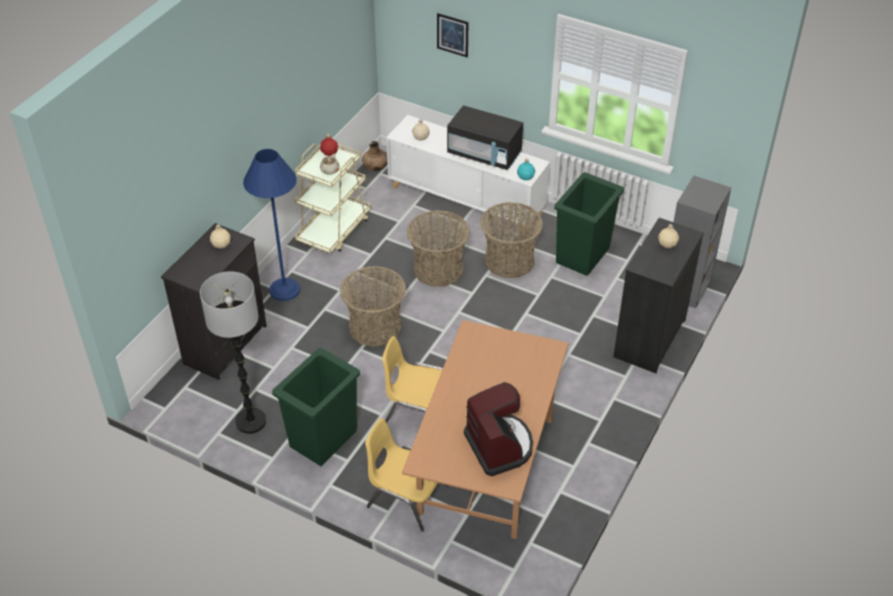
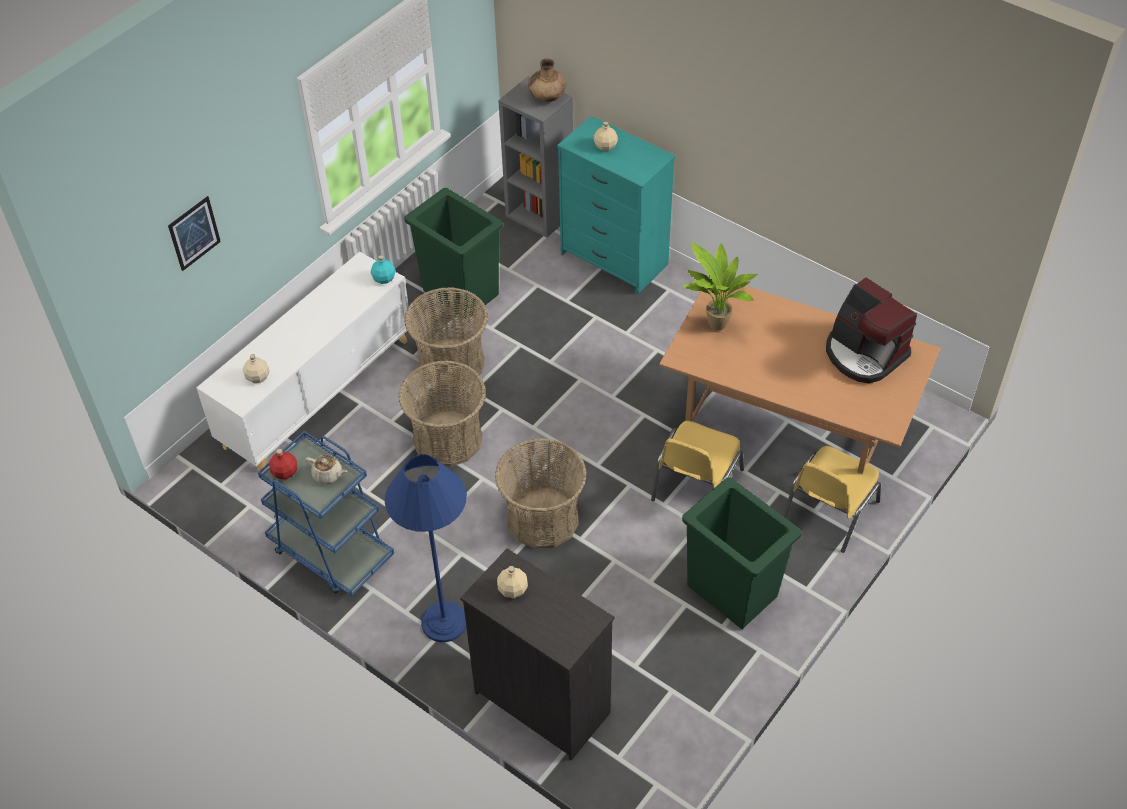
camera: 80 degrees left, 5 degrees up
(250, 421) = (693, 674): floor lamp -> none
(334, 230) = (331, 552): beige cart -> blue cart
(376, 167) = (205, 489): brown vase -> brown vase (547, 97)
(484, 154) = (321, 313): black microwave -> none
(499, 446) = (864, 354): coffee machine -> coffee machine turned 120 degrees counterclockwise
(509, 349) = (715, 326): none -> potted plant
(649, 338) = (613, 259): black dresser -> turquoise dresser

